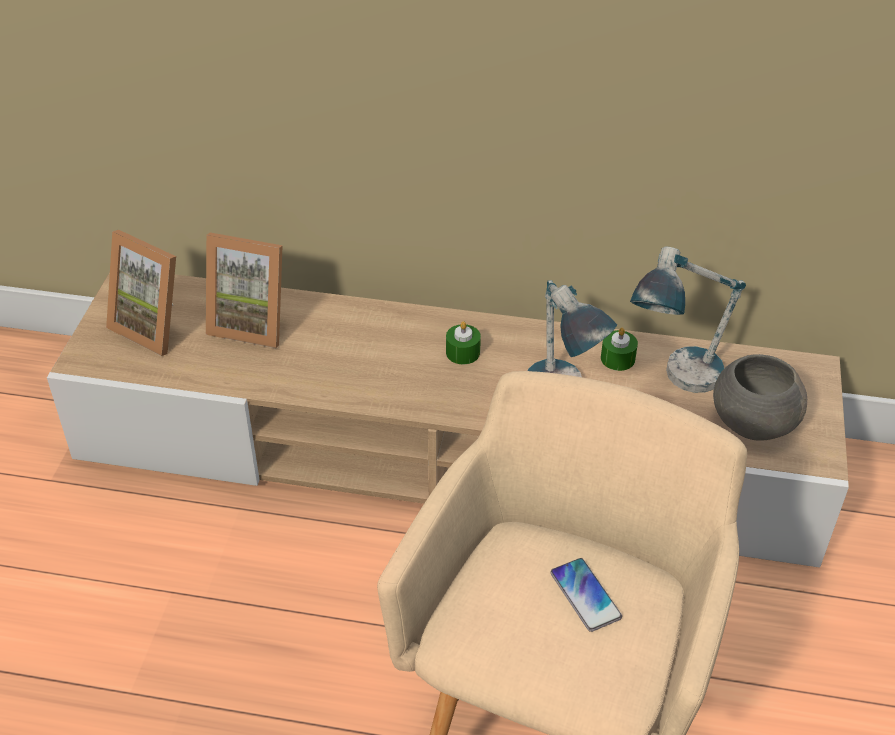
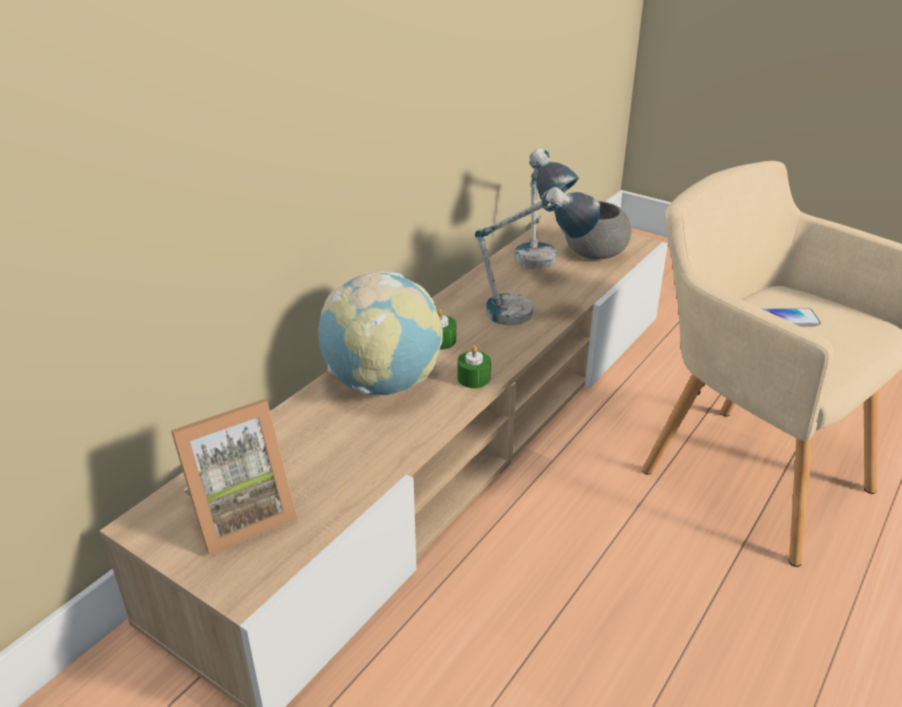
camera: 65 degrees left, 10 degrees down
(252, 322) = (299, 445): picture frame -> none
(365, 339) = (382, 384): none -> globe
(617, 358) = (499, 280): green candle -> green candle (473, 378)

